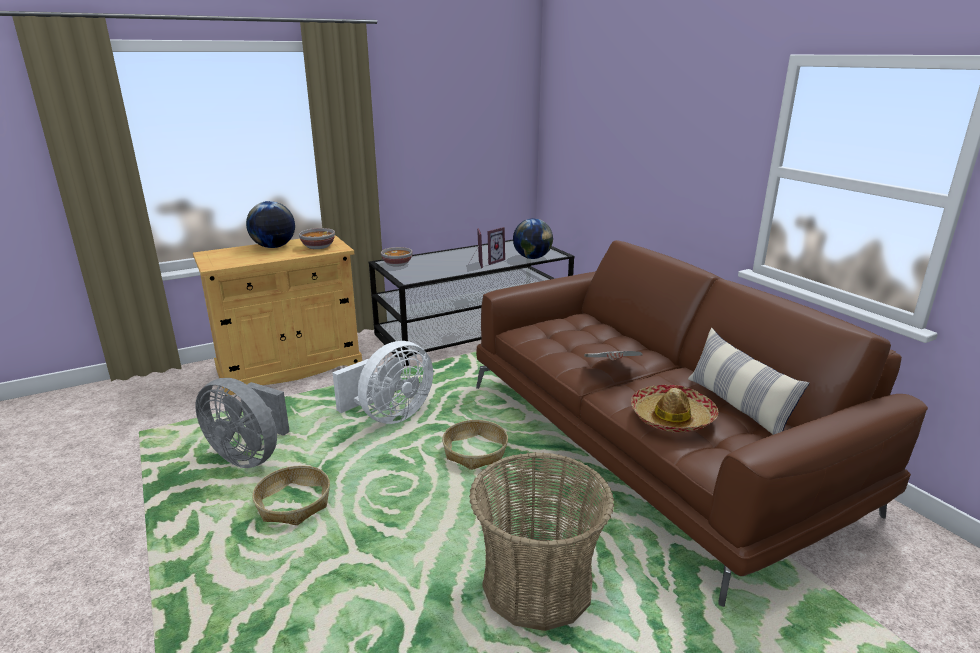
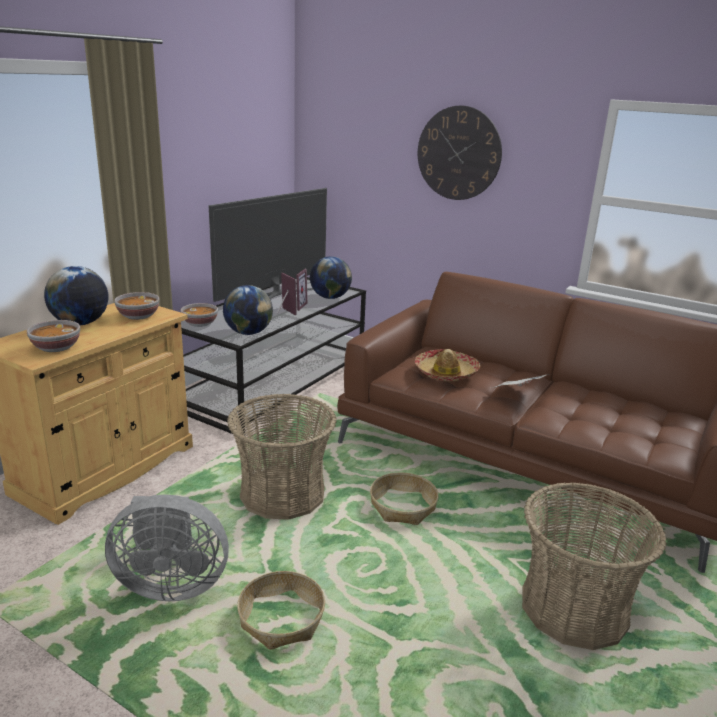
camera: 30 degrees left, 0 degrees up
(234, 260) = (56, 348): none -> bowl
(389, 416) = (282, 494): white fan -> basket
(424, 276) = (248, 333): none -> globe
(486, 250) = (274, 294): none -> television
(655, 120) = (458, 153): none -> wall clock
(672, 417) = (608, 426): hat -> hat (446, 373)
(737, 406) = (635, 405): pillow -> none

